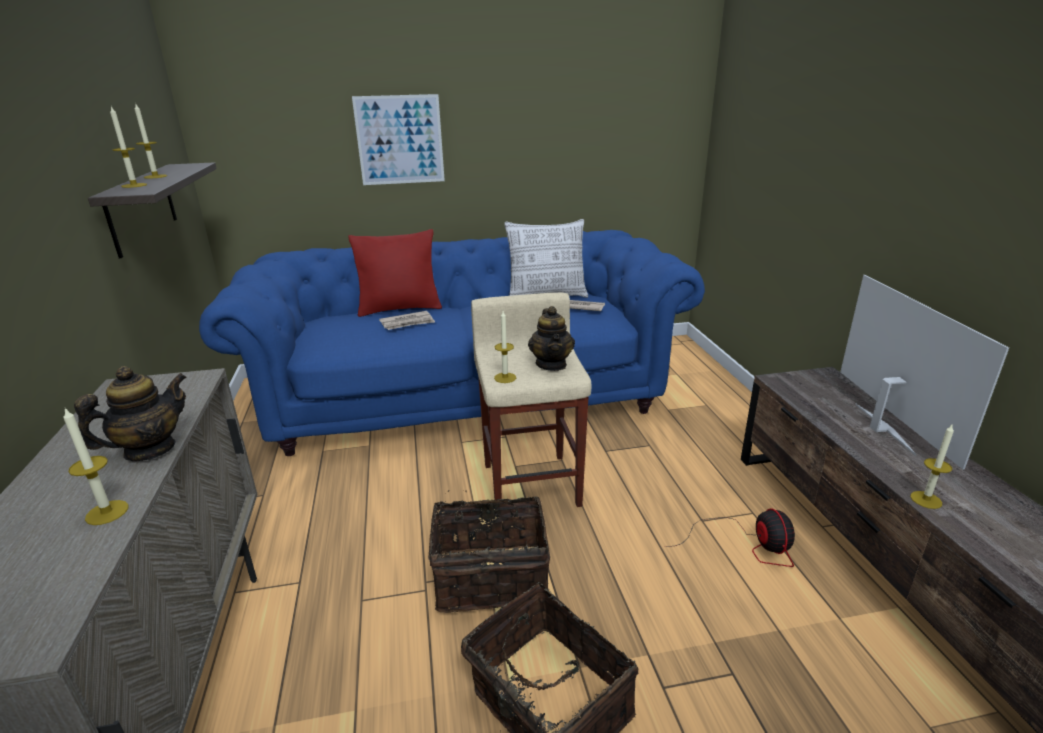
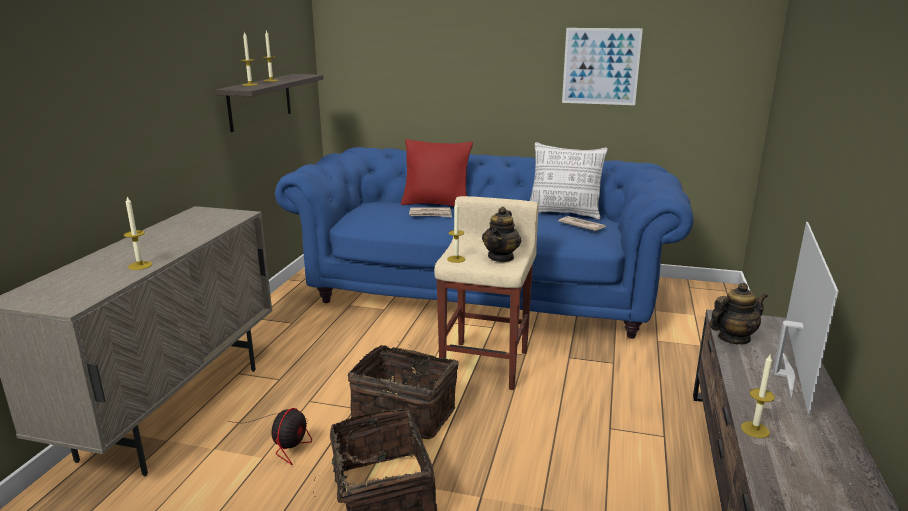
camera: 25 degrees right, 5 degrees down
(149, 450) = (183, 243): teapot -> teapot (733, 338)
(400, 140) = (470, 67): picture -> picture (601, 66)
(746, 545) = (634, 456): fan -> fan (286, 440)

